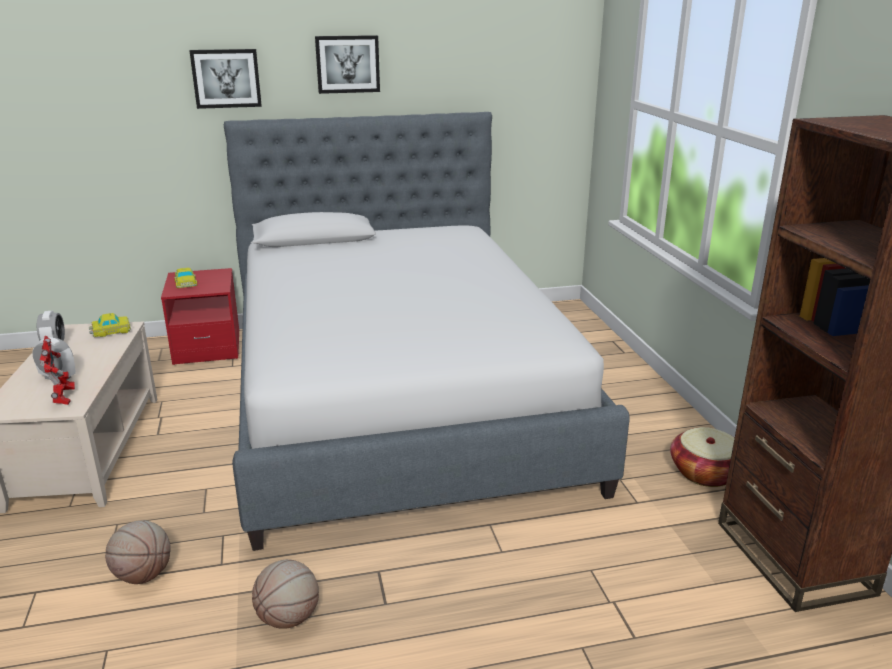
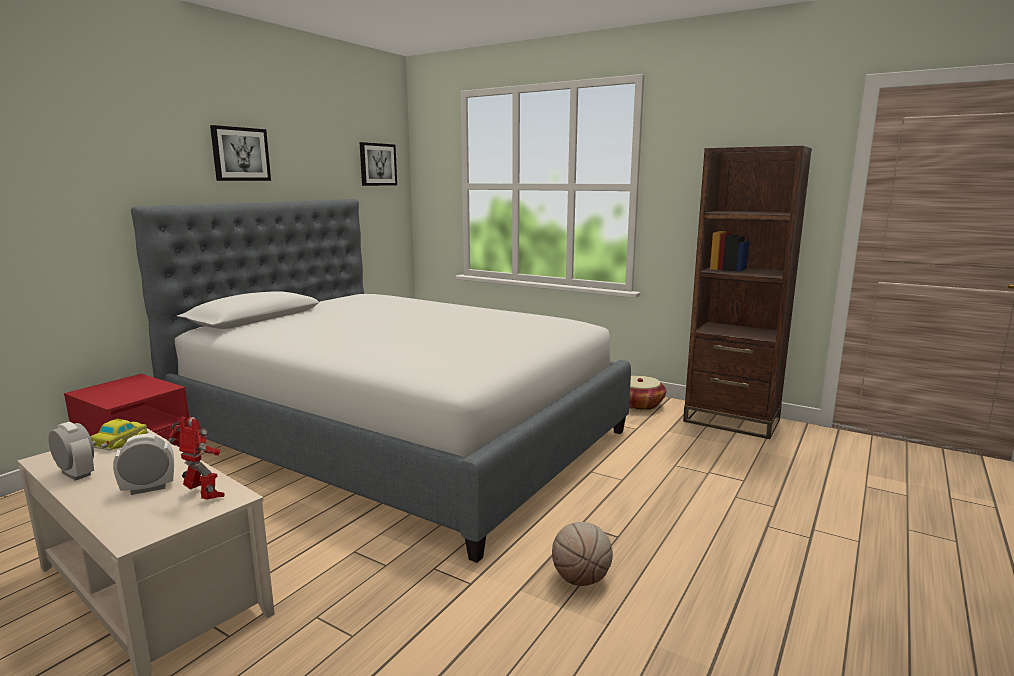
camera: 45 degrees left, 10 degrees down
(143, 575) = (421, 628): basketball -> none
(186, 283) = (111, 393): toy car -> none
(226, 78) = (123, 162): picture -> picture (377, 164)

